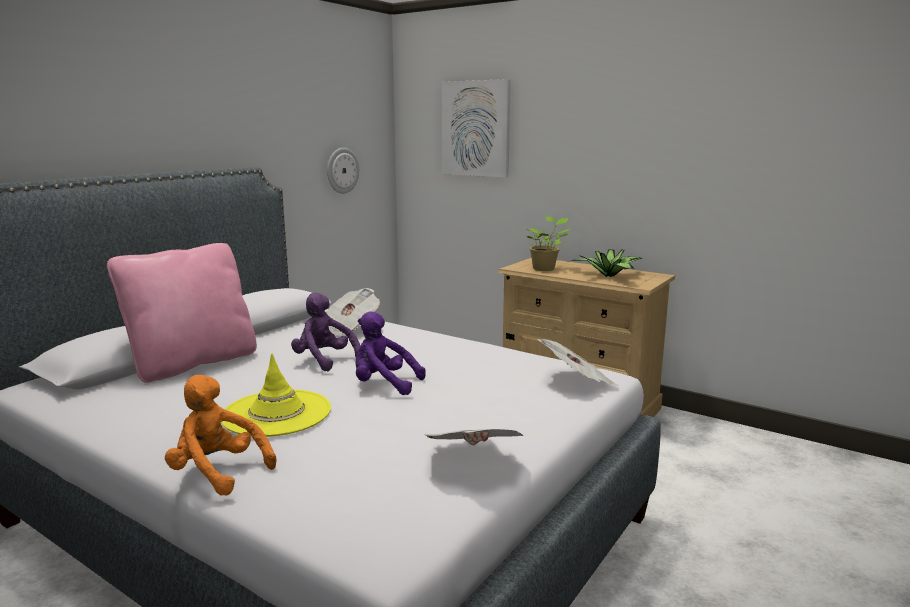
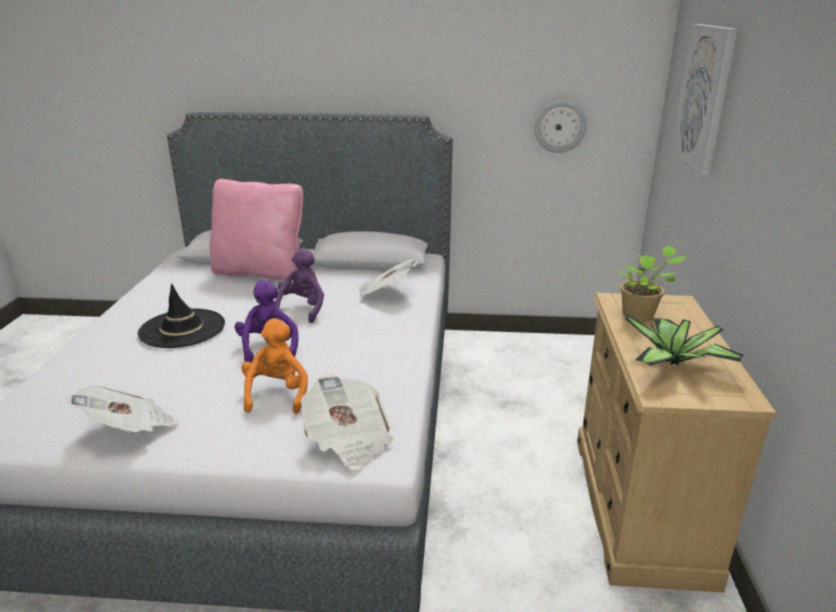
camera: 60 degrees right, 10 degrees up
(218, 472) = (87, 344): orange plush toy -> orange plush toy (277, 394)
(277, 413) = (182, 329): yellow hat -> black hat

